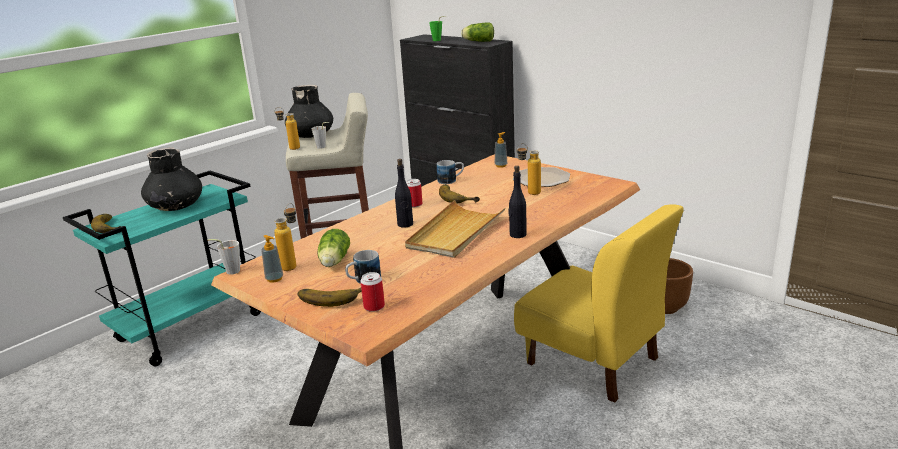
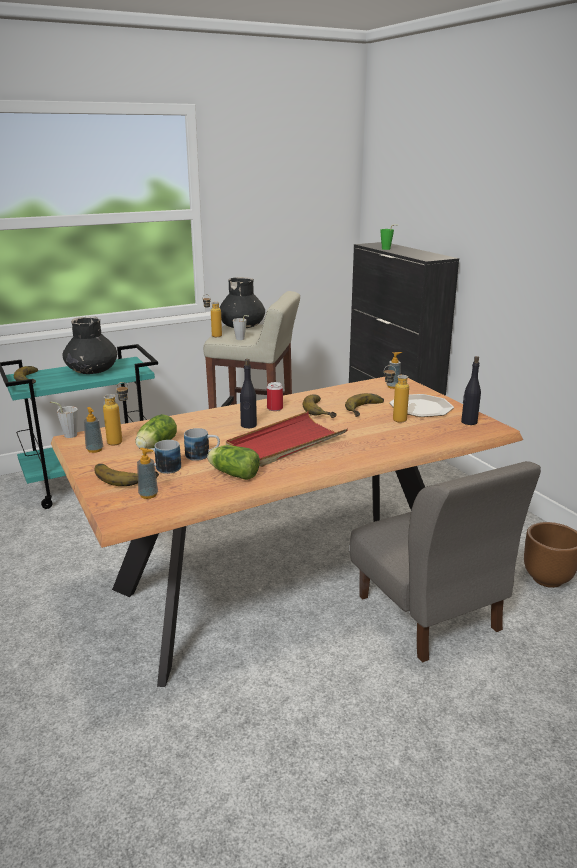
camera: 20 degrees right, 0 degrees up
(374, 307) = (148, 495): can -> soap dispenser
(451, 180) = (331, 392): mug -> mug (203, 456)
(455, 232) = (286, 443): beige tray -> red tray
(477, 41) = (423, 255): lettuce -> lettuce (232, 473)
(498, 189) = (367, 409): none -> banana
(517, 235) = (342, 458): black bottle -> black bottle (468, 422)
(592, 361) = (428, 613): yellow chair -> grey chair

